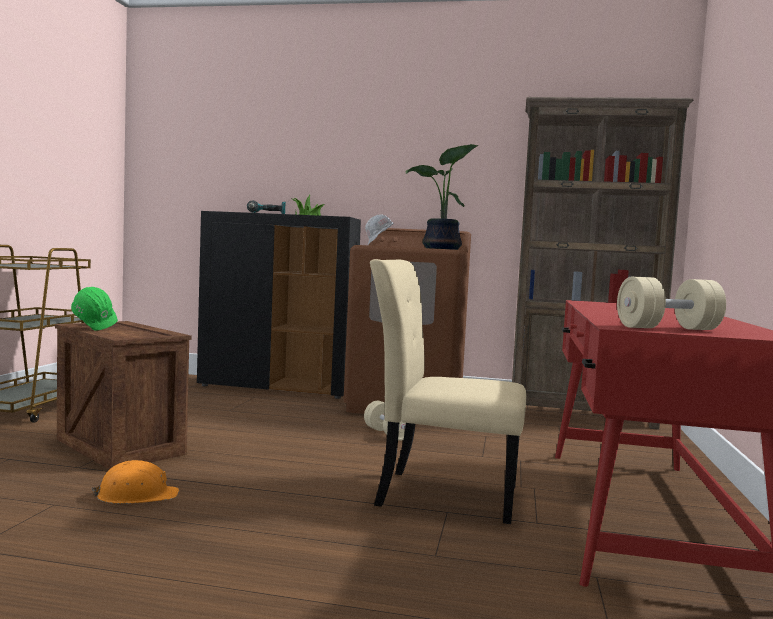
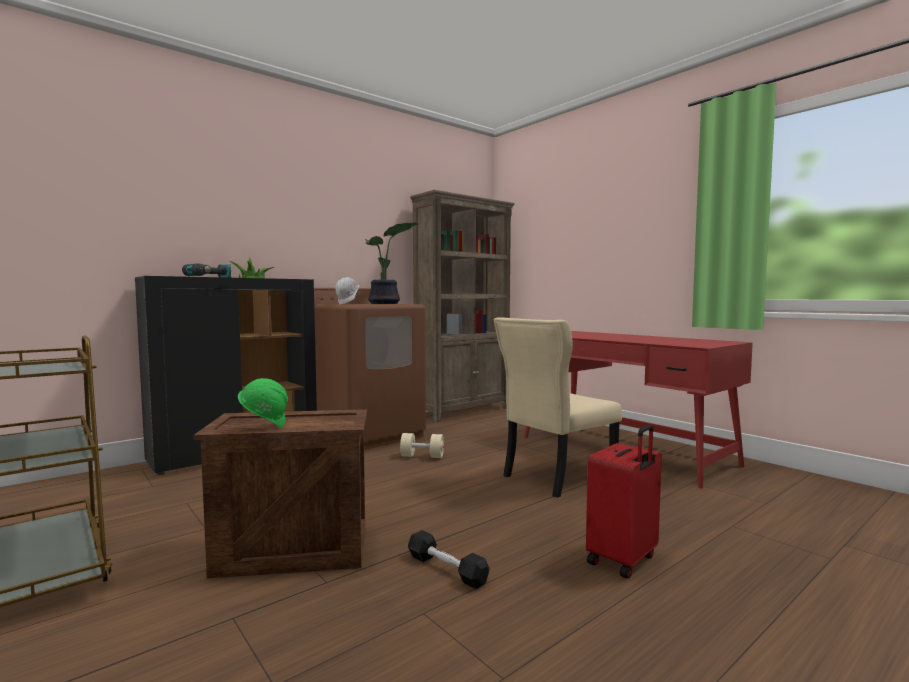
camera: 50 degrees left, 0 degrees up
(137, 496) = (446, 569): orange hard hat -> black dumbbell
(242, 564) = (623, 560): none -> red suitcase
(668, 328) = (702, 344): beige dumbbell -> none

